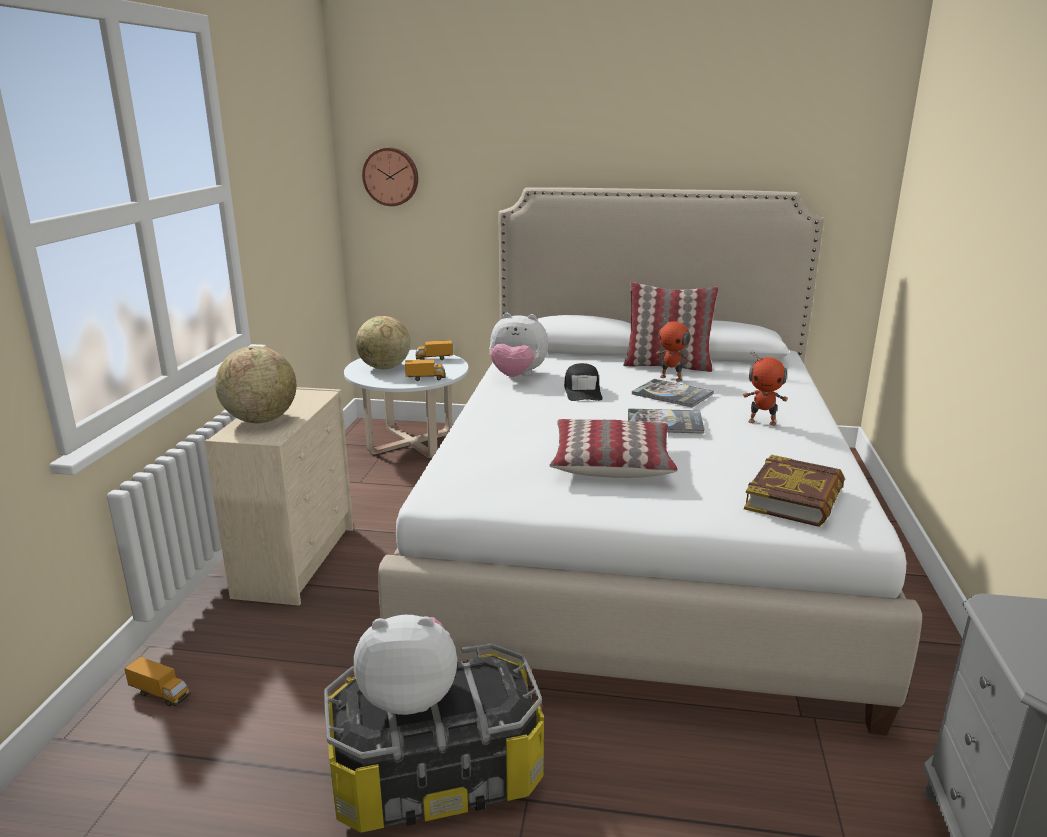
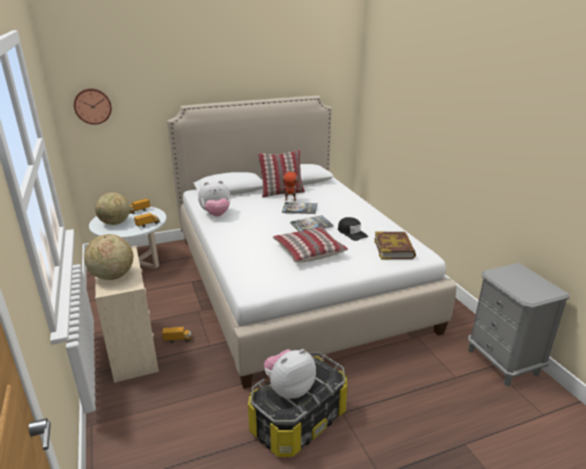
camera: 30 degrees left, 5 degrees up
(160, 694) = (126, 445): toy truck -> toy truck (178, 340)
(582, 391) = (258, 216): black cap -> black cap (351, 233)
(762, 422) = (349, 214): toy robot -> none

